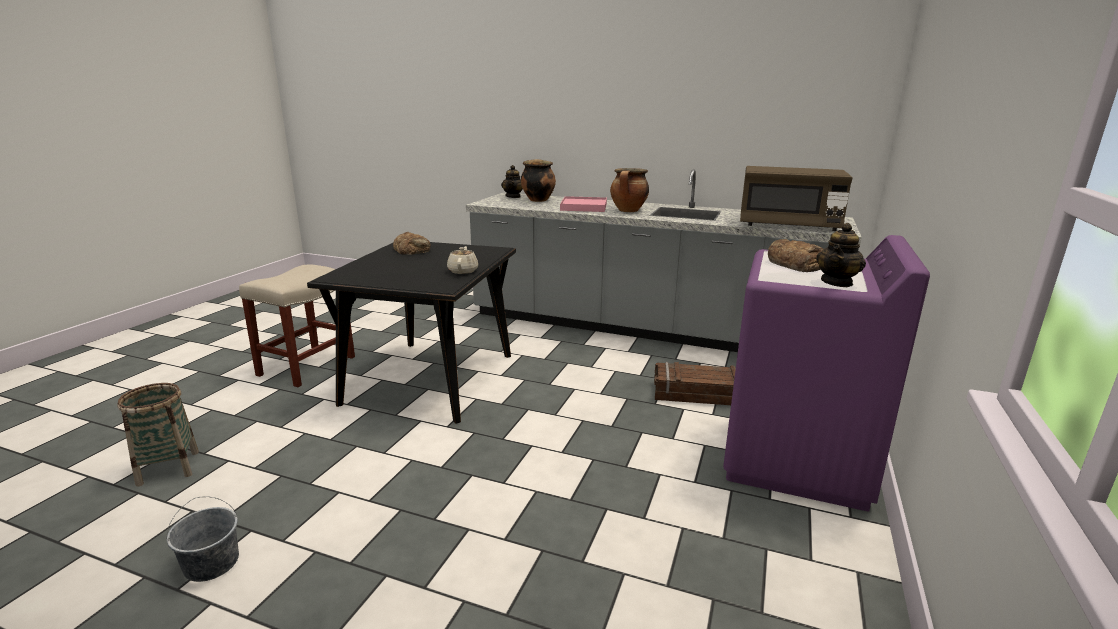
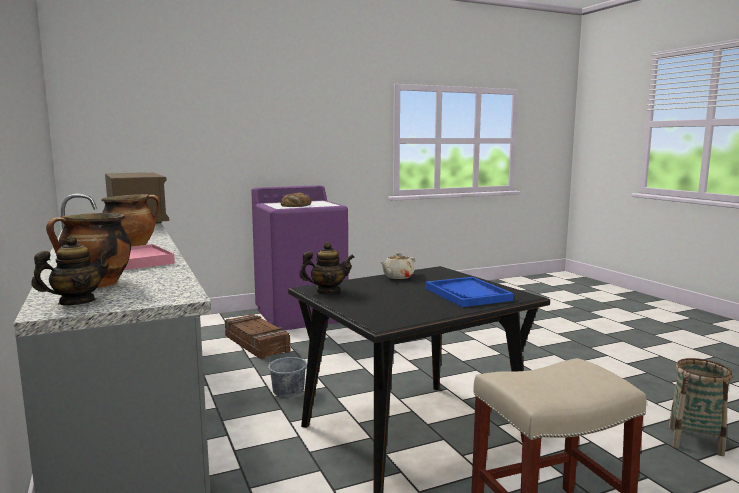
camera: 135 degrees left, 10 degrees down
(211, 564) = (631, 375): grey bucket -> grey bucket (288, 391)
(378, 269) = (467, 294): none -> blue tray
(413, 249) = (393, 309): bread -> none
(837, 282) = (318, 202): teapot -> teapot (327, 291)

